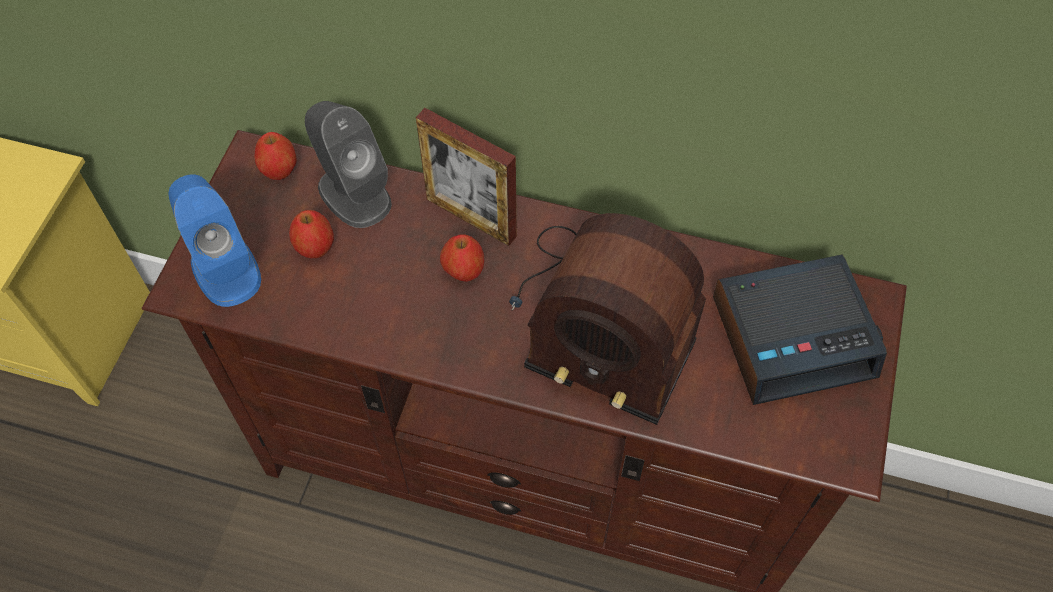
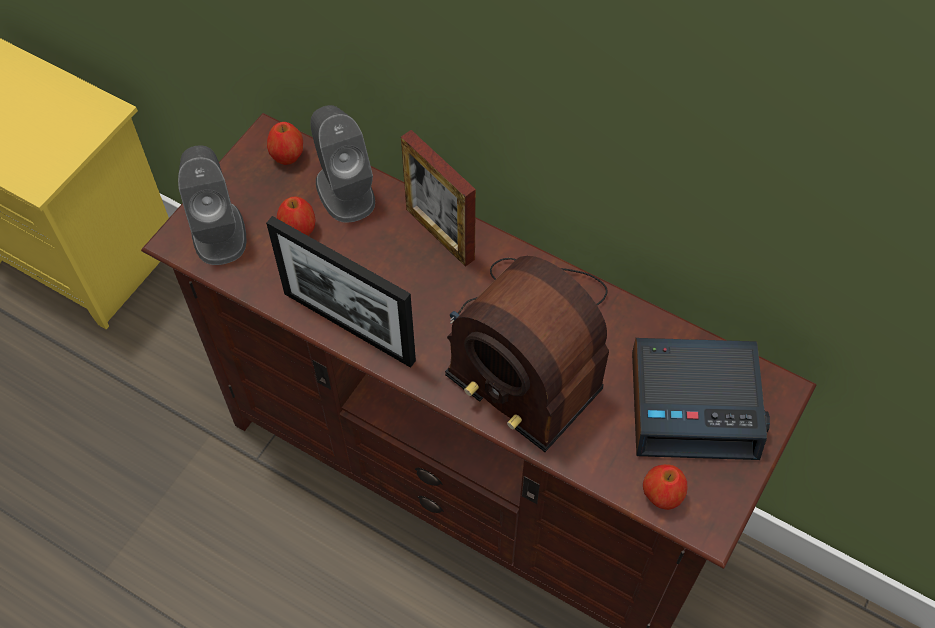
camera: 15 degrees right, 0 degrees up
(225, 268) = (218, 231): blue speaker -> grey speaker
(402, 339) = (349, 327): none -> picture frame
(464, 271) = (419, 279): apple -> apple (662, 495)

